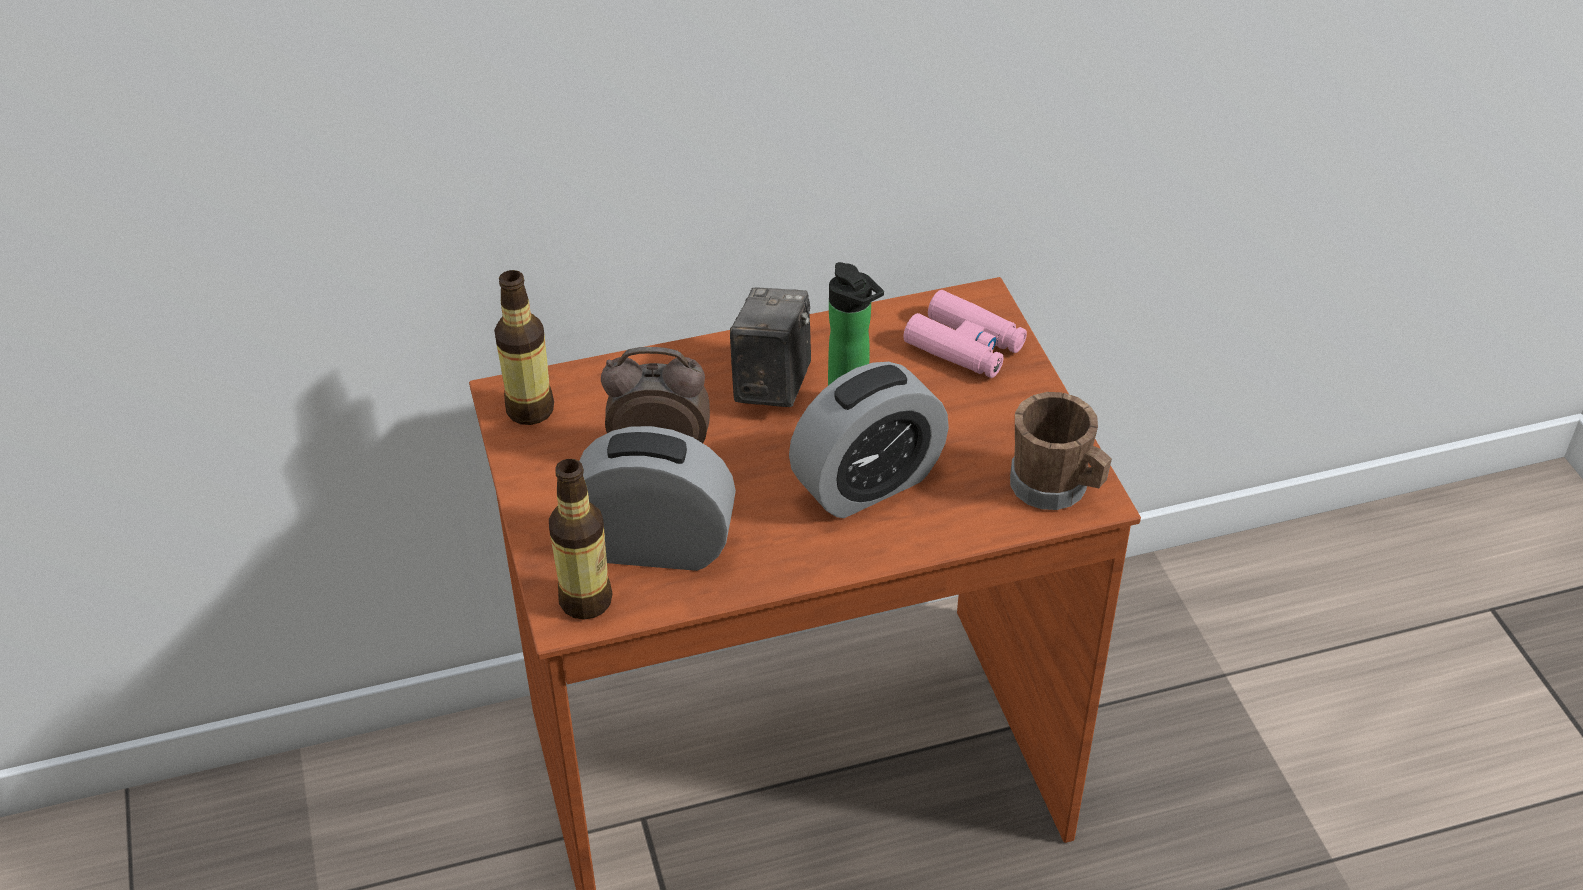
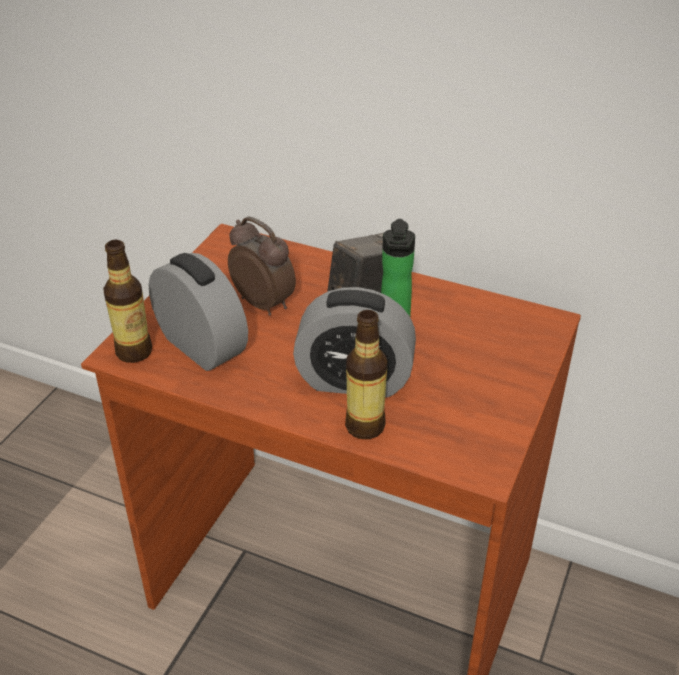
camera: 40 degrees right, 5 degrees down
(530, 410) = (229, 250): bottle -> bottle (365, 426)
(965, 346) = (508, 340): pink binoculars -> none
(1056, 488) = (468, 450): brown mug -> none

